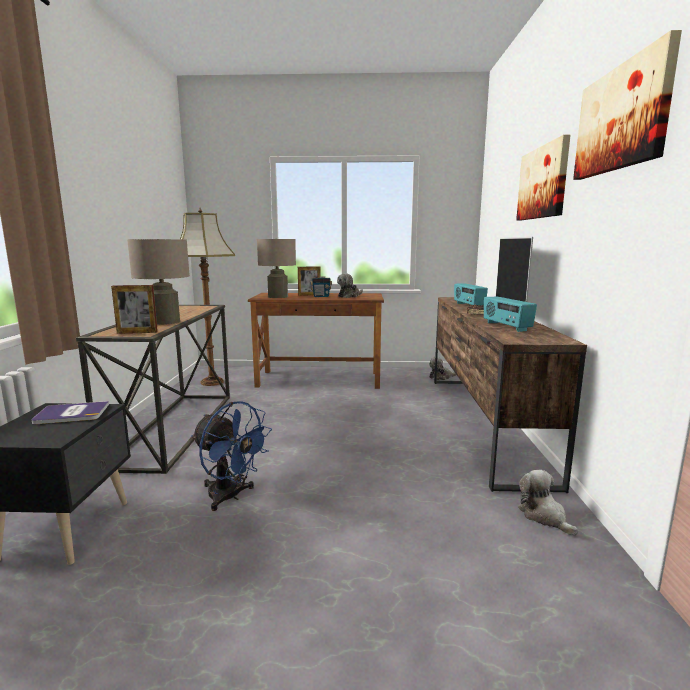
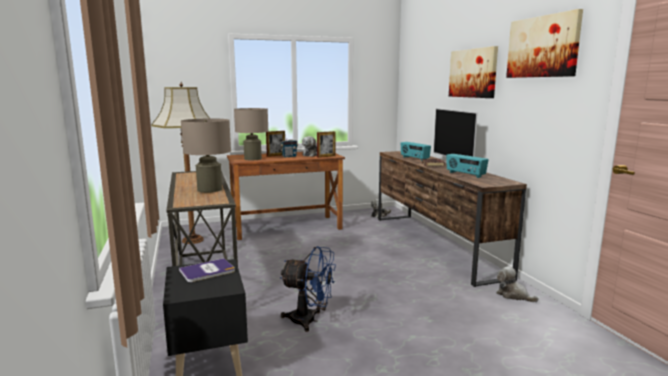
camera: 20 degrees left, 0 degrees up
(137, 332) = (210, 201): picture frame -> picture frame (326, 156)

